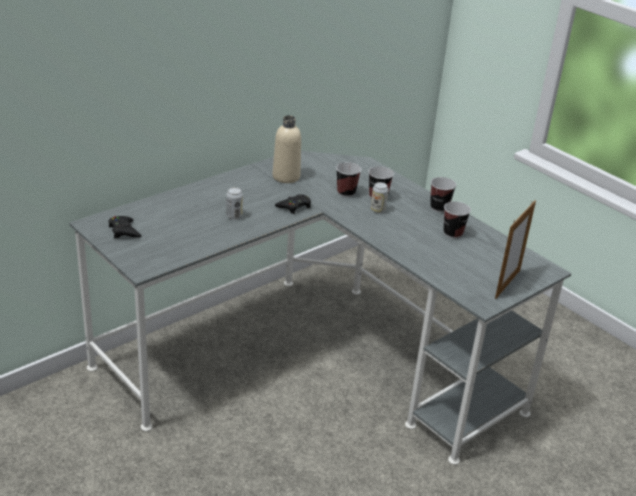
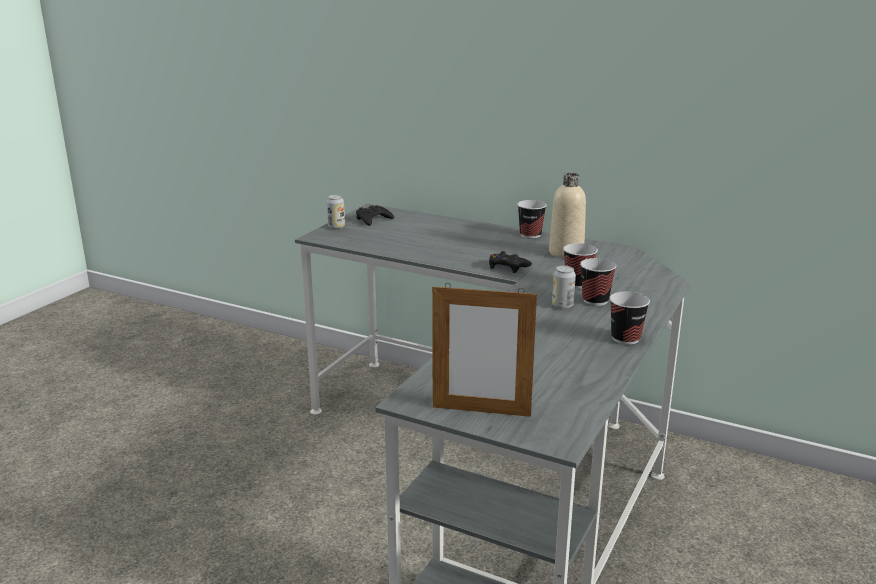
camera: 70 degrees right, 10 degrees down
(234, 216) = (451, 248): can -> can (336, 227)
(453, 233) = (569, 356): cup -> cup (530, 235)

